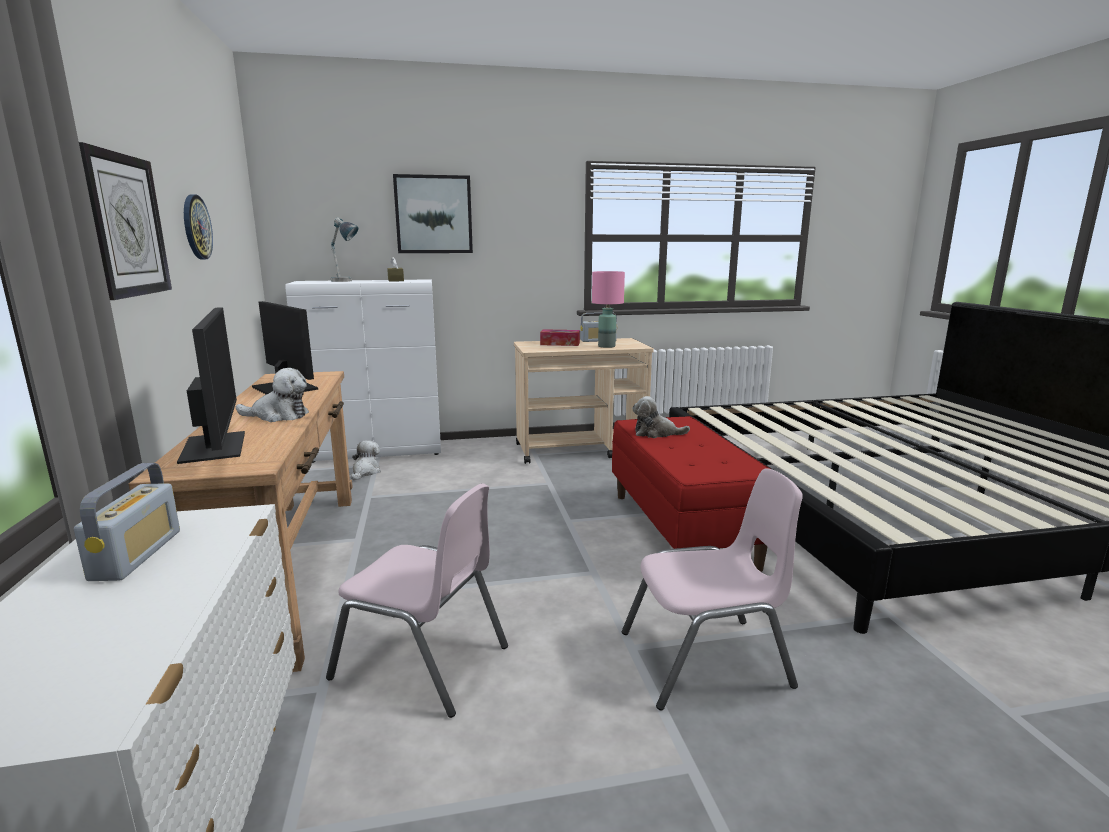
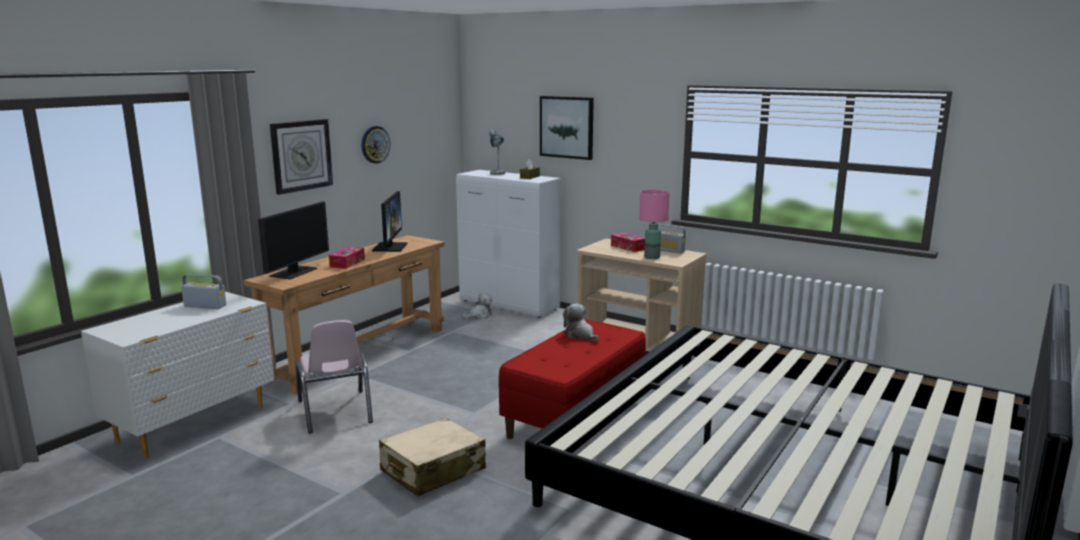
camera: 45 degrees right, 0 degrees up
(137, 554) = (205, 306): radio -> radio turned 120 degrees counterclockwise
(278, 416) = (347, 263): plush toy -> tissue box
(706, 660) = (432, 470): pink chair -> beige suitcase

